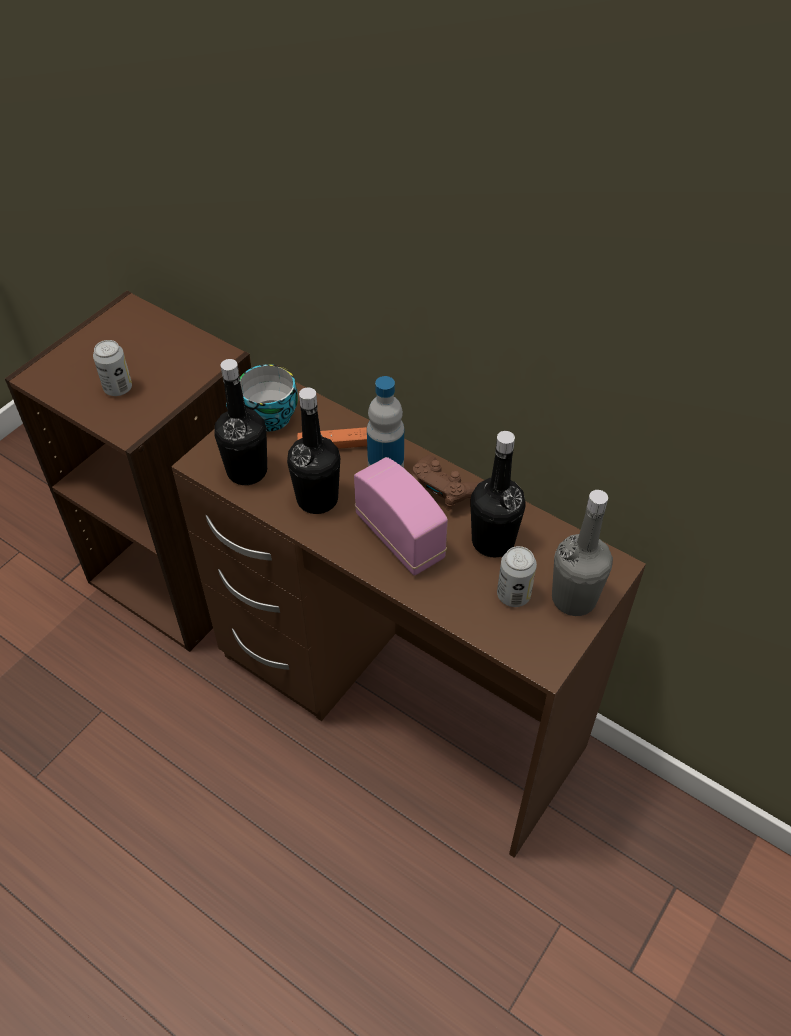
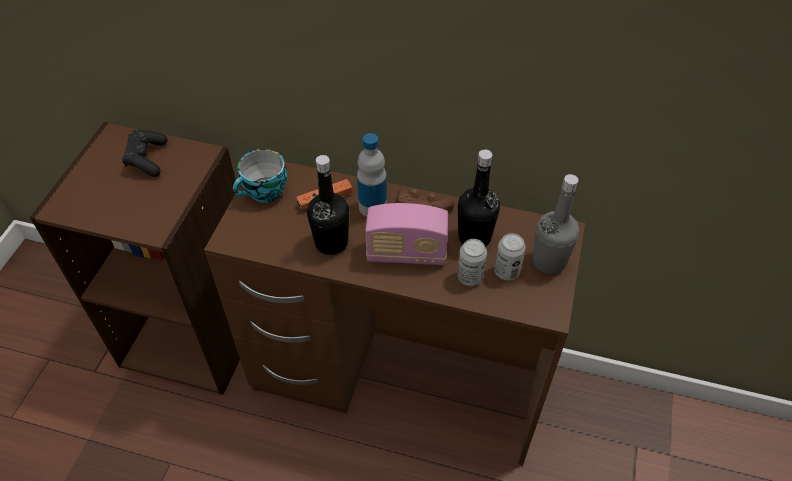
camera: 20 degrees left, 0 degrees up
(118, 388) = (132, 200): can -> can (470, 277)
(154, 345) = (147, 159): none -> black game controller
(247, 471) = (267, 236): black bottle -> none
(400, 537) = (406, 253): radio -> radio turned 150 degrees clockwise

